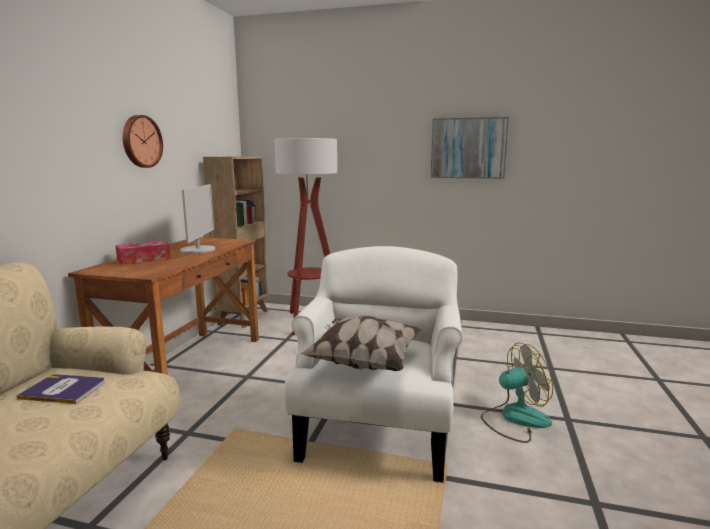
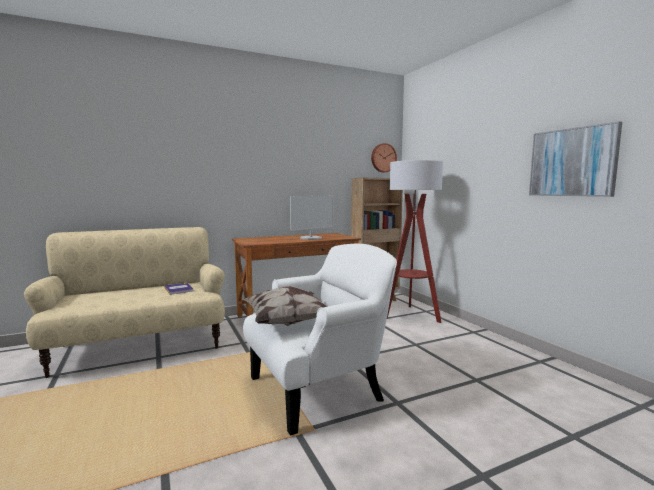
camera: 50 degrees right, 5 degrees down
(141, 141) = (296, 168): wall clock -> wall clock (383, 158)
(144, 259) = (274, 238): tissue box -> none
(515, 419) = (428, 442): fan -> none

